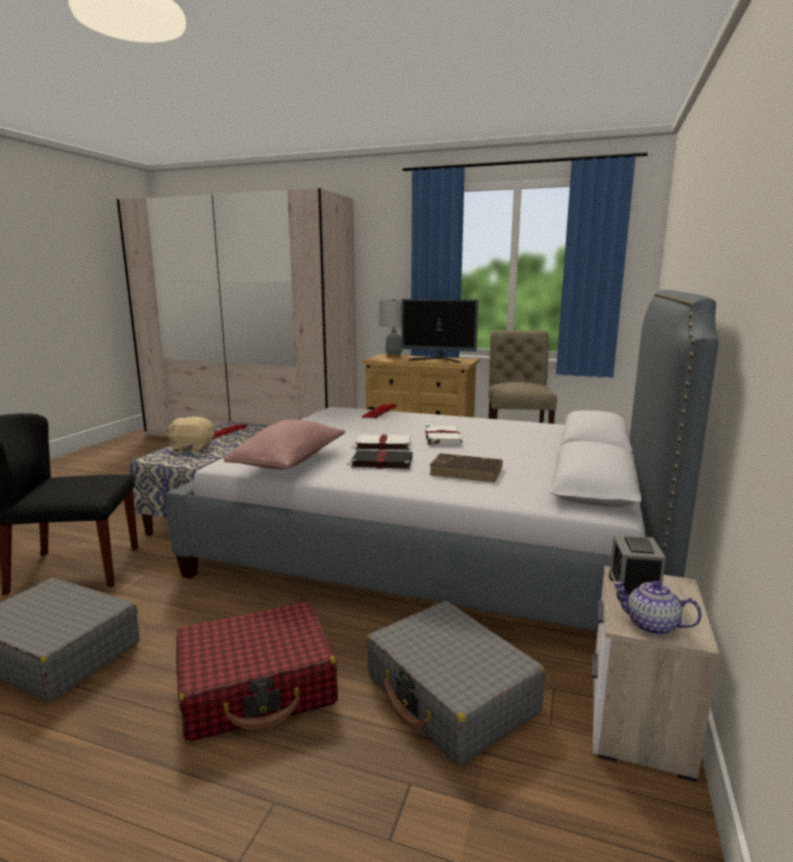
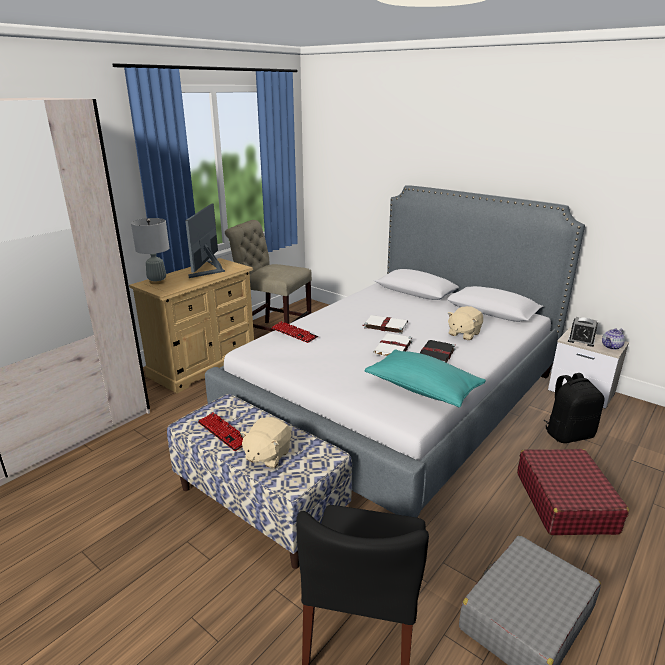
camera: 70 degrees left, 10 degrees up
(290, 462) = (422, 389): pink pillow -> turquoise pillow
(438, 360) = (209, 270): monitor -> monitor turned 150 degrees clockwise
(451, 695) = (568, 434): grey suitcase -> black backpack
(467, 471) = (463, 334): brown book -> beige plush toy

